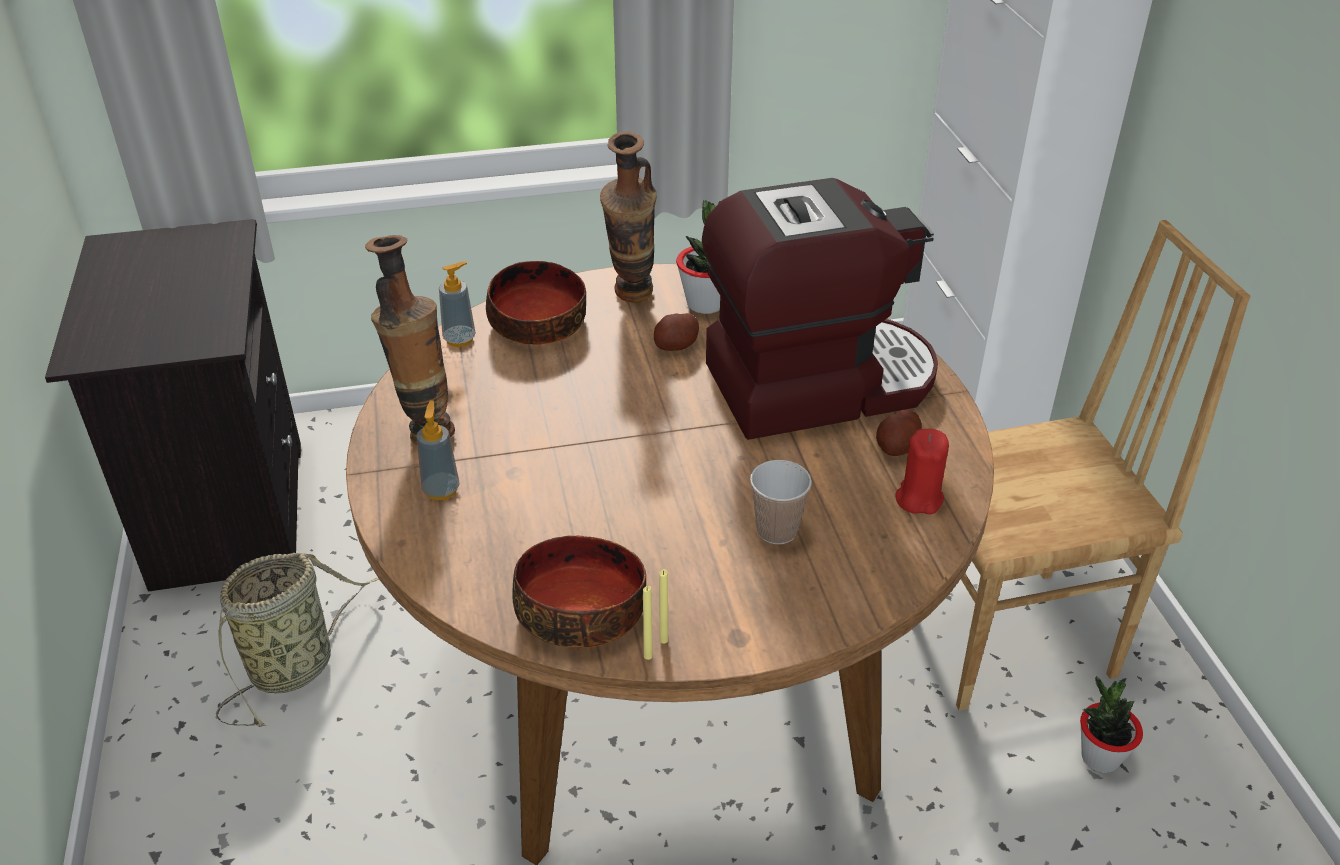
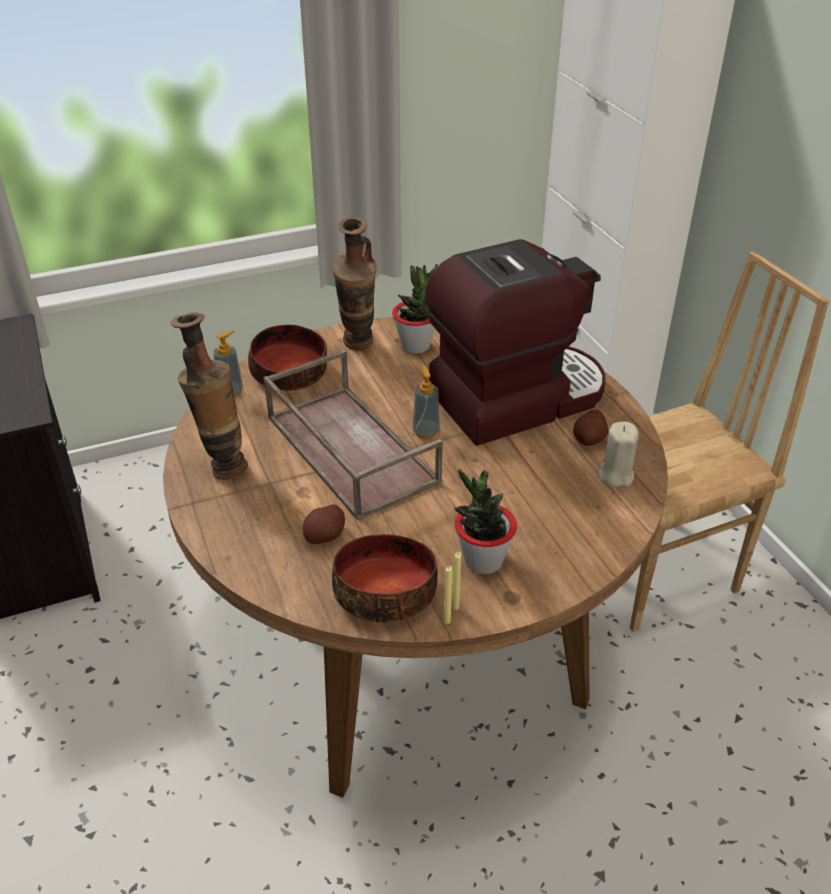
camera: 10 degrees left, 0 degrees up
(296, 665) = (114, 668): basket -> none
(441, 490) = (248, 512): soap dispenser -> soap dispenser (426, 432)
(584, 426) = (348, 449): none -> brown tray
(676, 346) = (402, 380): potato -> potato (325, 536)
(777, 531) = (517, 512): cup -> none
(918, 498) = (615, 475): red candle -> beige candle
(1099, 758) = (739, 652): potted plant -> potted plant (482, 561)

